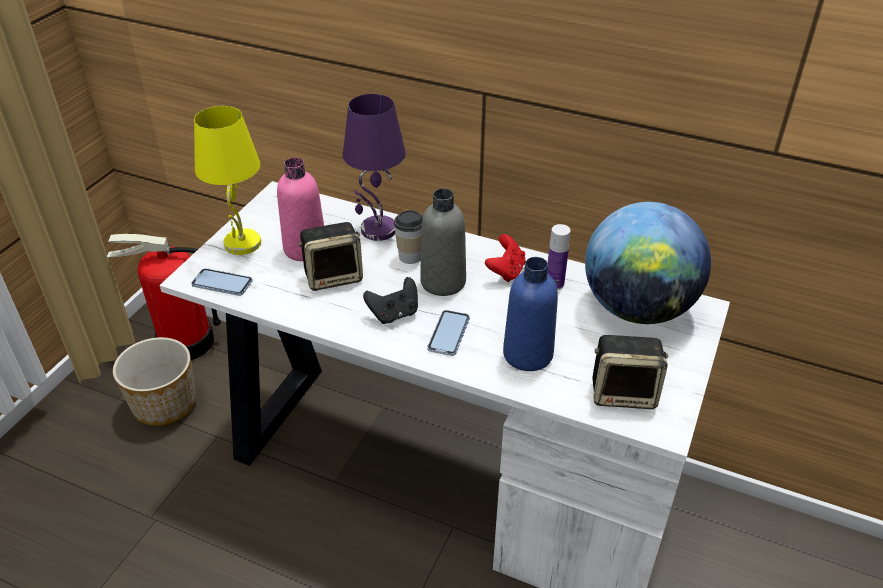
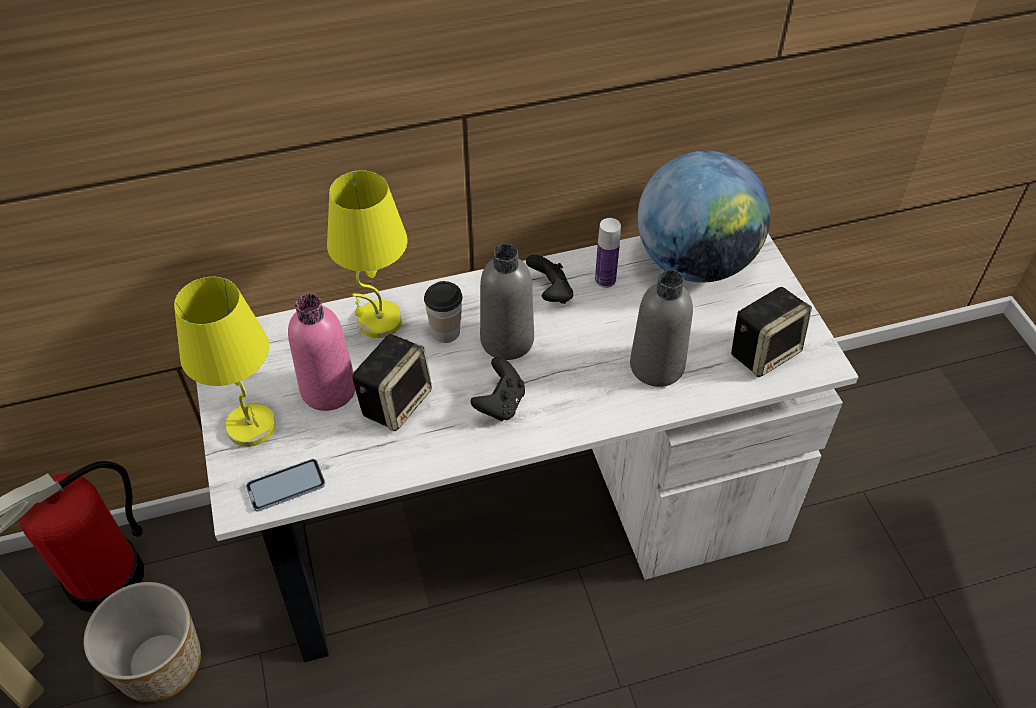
camera: 40 degrees left, 10 degrees up
(377, 230) = (379, 322): purple table lamp -> yellow table lamp
(448, 334) = (571, 391): phone -> none
(506, 271) = (551, 293): red game controller -> black game controller
(528, 354) = (657, 366): blue bottle -> grey bottle

